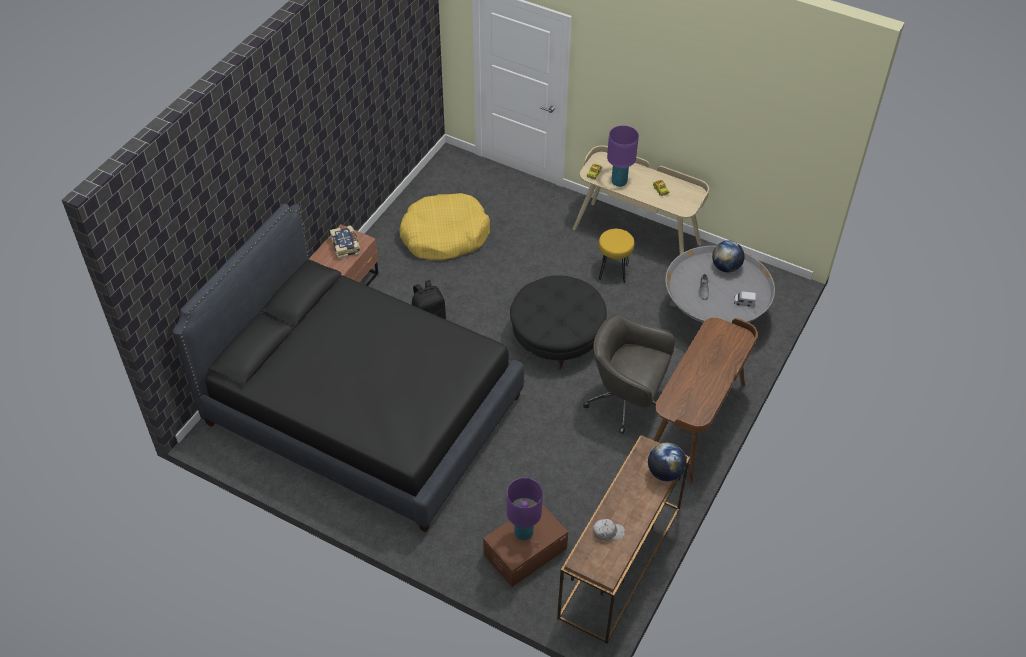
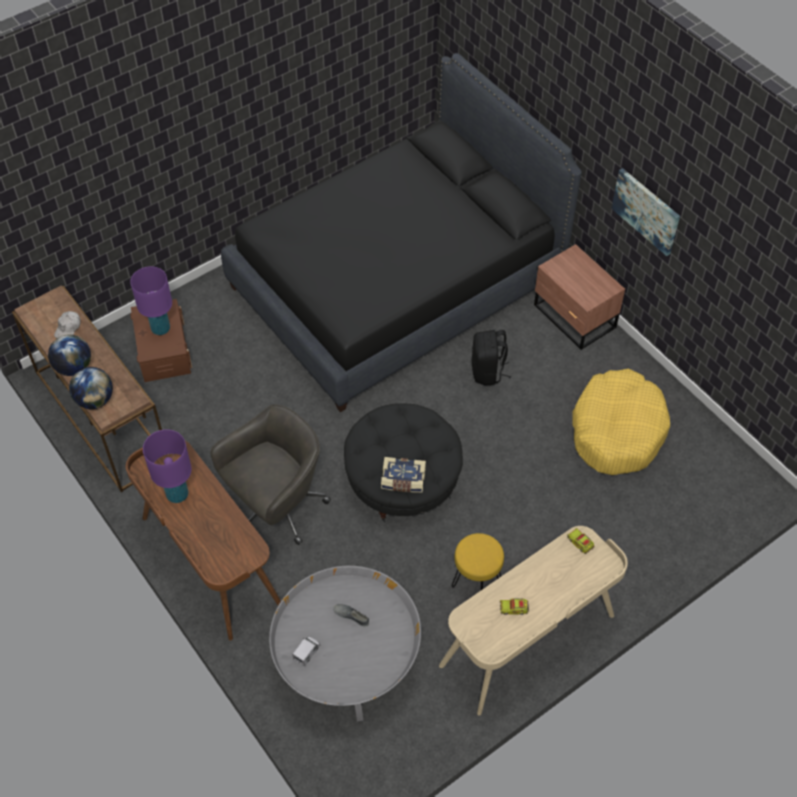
camera: 115 degrees right, 5 degrees up
(328, 154) = (646, 211): none -> picture
(346, 246) = (585, 283): book -> book (403, 480)
(619, 182) = (551, 566): purple table lamp -> purple table lamp (177, 494)
(726, 267) = (374, 664): globe -> globe (73, 367)

